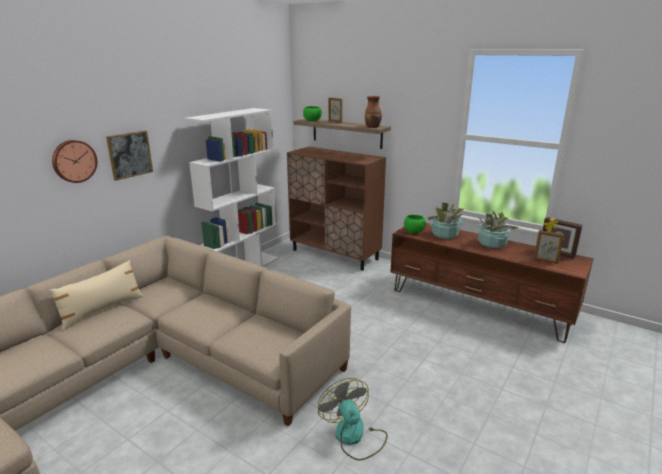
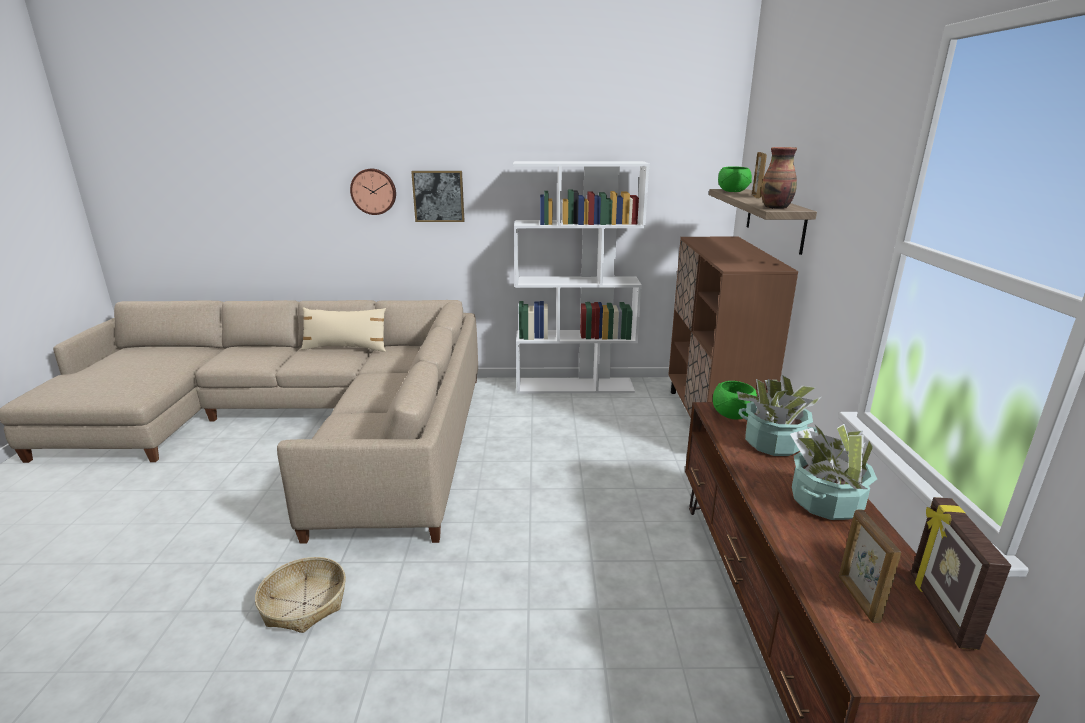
camera: 55 degrees right, 0 degrees up
(354, 437) = (304, 603): fan -> basket

